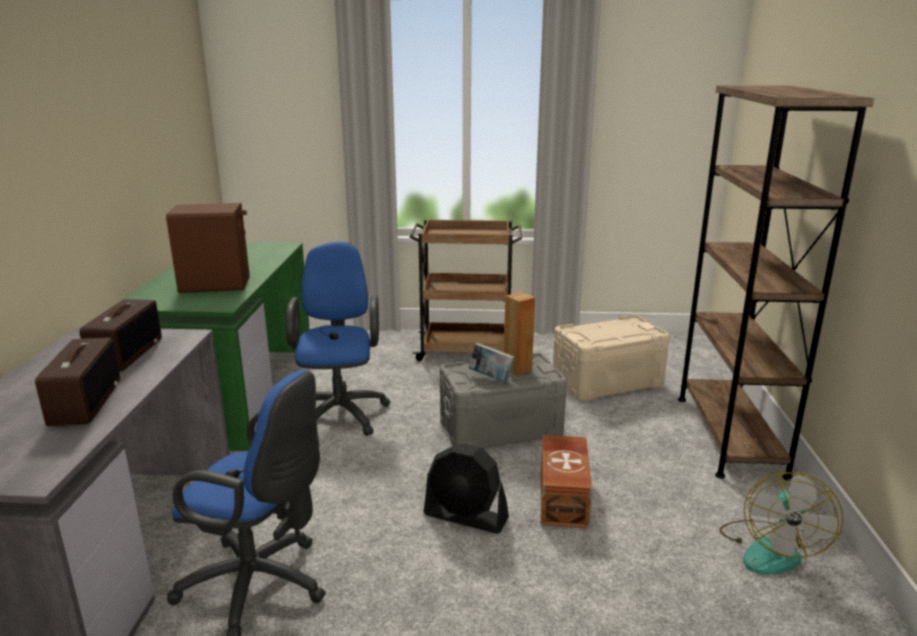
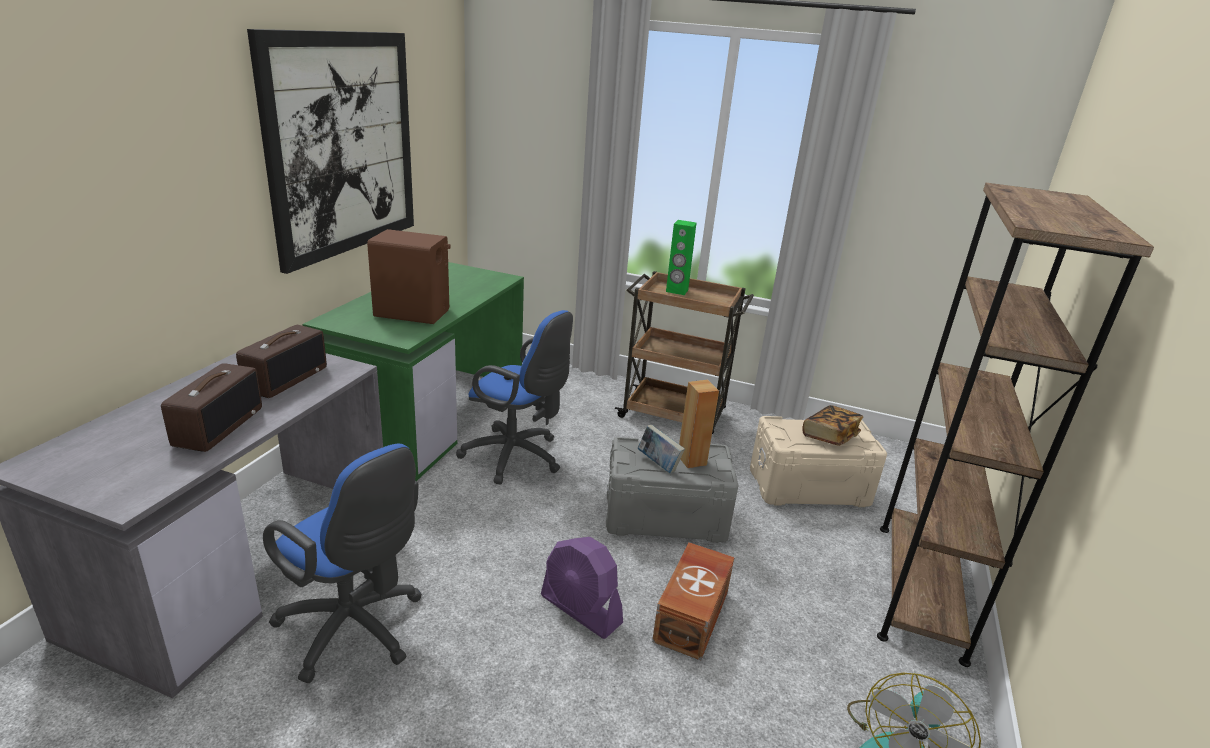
camera: 15 degrees right, 5 degrees up
(118, 126) = (342, 145): none -> picture
(340, 411) = (517, 458): blue office chair -> blue office chair turned 105 degrees clockwise
(452, 232) = (677, 291): none -> green speaker
(466, 516) = (581, 610): black fan -> purple fan
(618, 331) = (829, 436): none -> book

